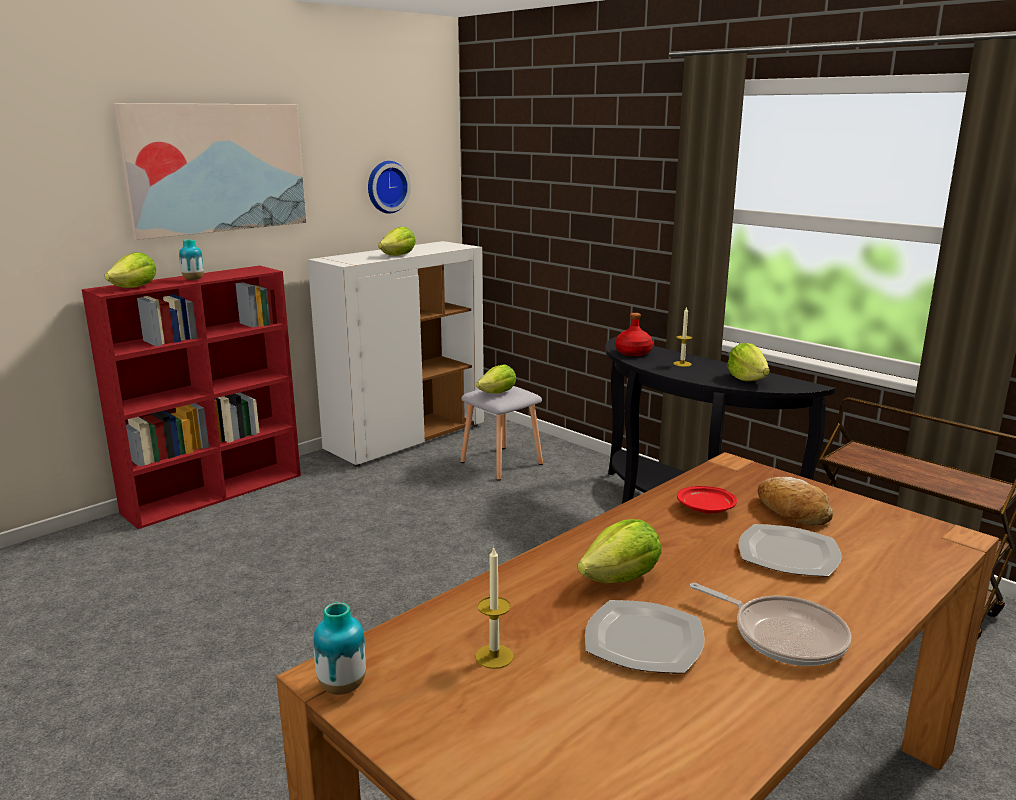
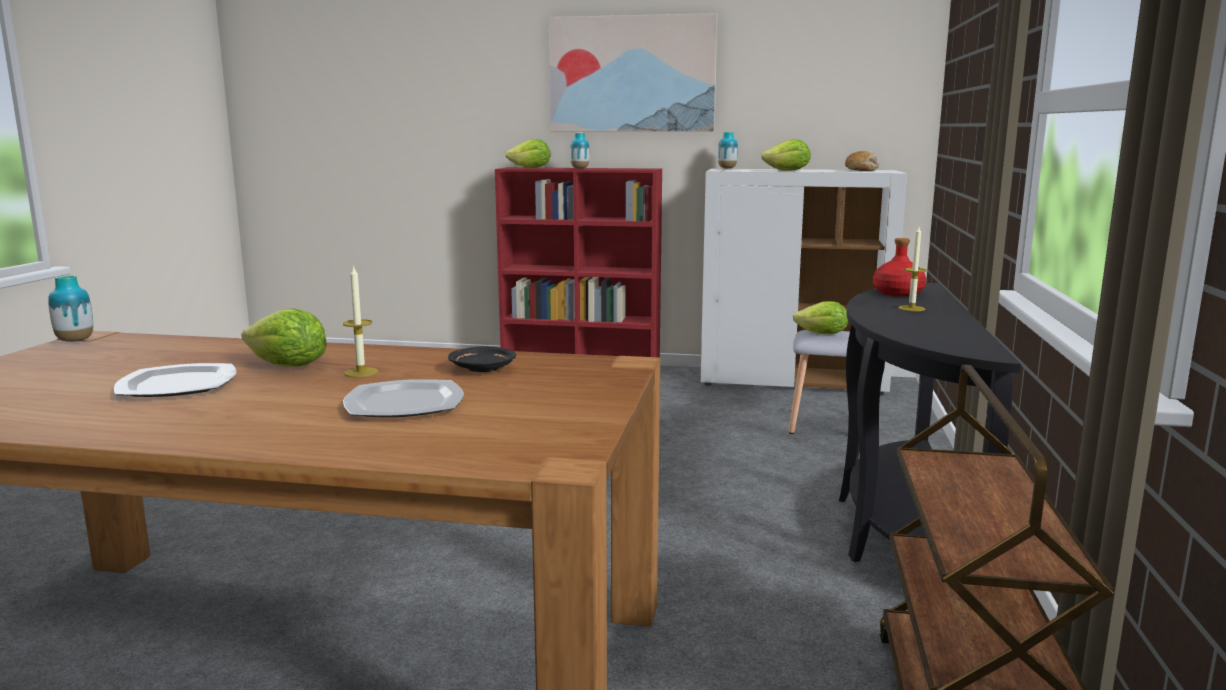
camera: 55 degrees right, 5 degrees down
(327, 258) = (727, 168): none -> vase
(386, 187) = (824, 102): wall clock -> none
(494, 656) = (131, 359): candle -> candle (361, 372)
(706, 508) = (482, 369): red plate -> black plate
(747, 379) = (931, 331): lettuce -> none
(783, 635) = (214, 419): frying pan -> none
(791, 512) = (523, 394): bread -> bread (862, 170)

